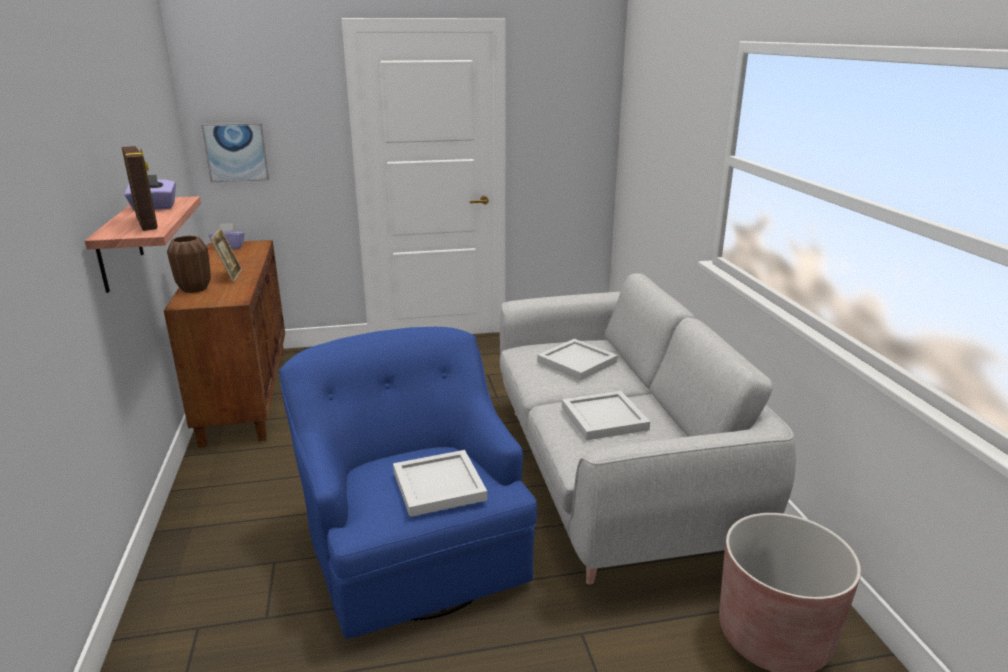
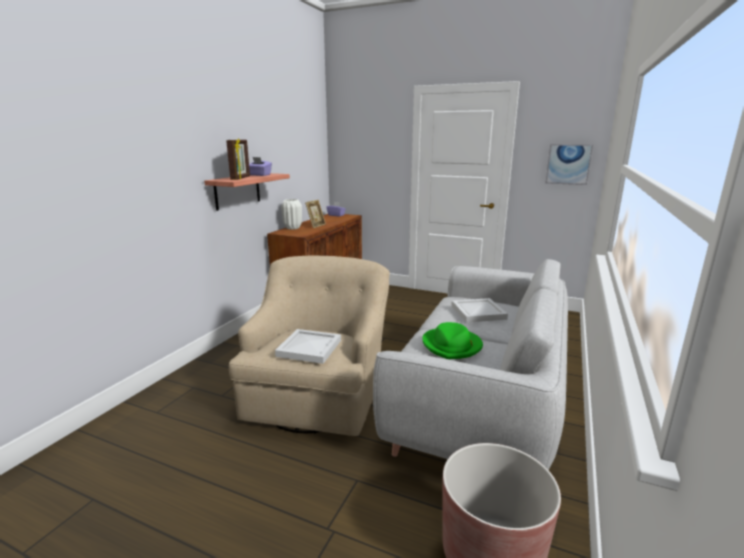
camera: 35 degrees right, 5 degrees down
(195, 289) = (293, 228): brown vase -> white vase
(236, 152) = (350, 163): picture -> picture (568, 164)
(413, 547) = (318, 393): blue armchair -> beige armchair
(604, 417) = (452, 345): white tray -> green hat

